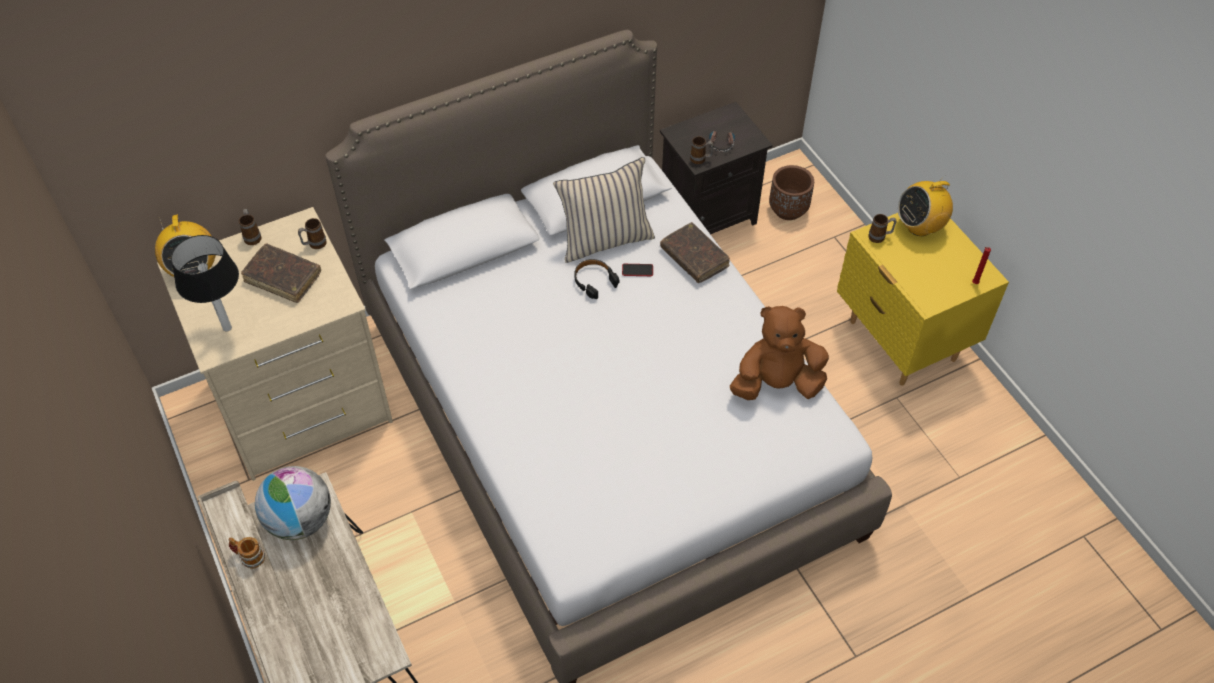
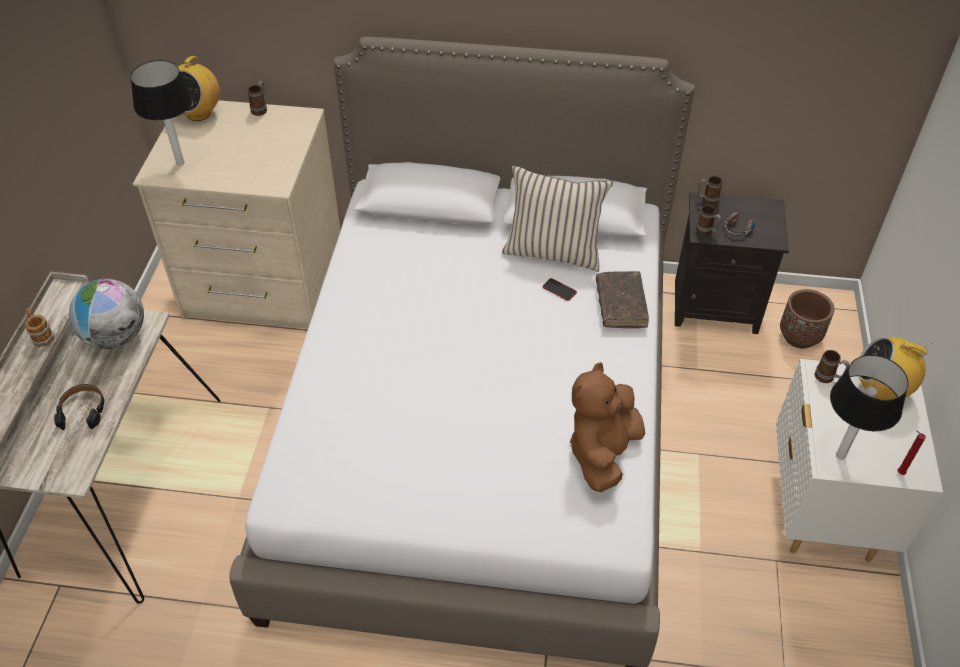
camera: 35 degrees right, 5 degrees down
(283, 278) = (252, 147): brown book -> none
(314, 245) = (297, 135): mug -> mug (707, 200)
(594, 281) = (513, 280): black headphones -> black headphones (83, 410)
(776, 384) = (602, 453): brown plush toy -> brown plush toy turned 90 degrees counterclockwise
(901, 341) = (823, 511): yellow nightstand -> white nightstand
(930, 291) = (841, 455): none -> table lamp

